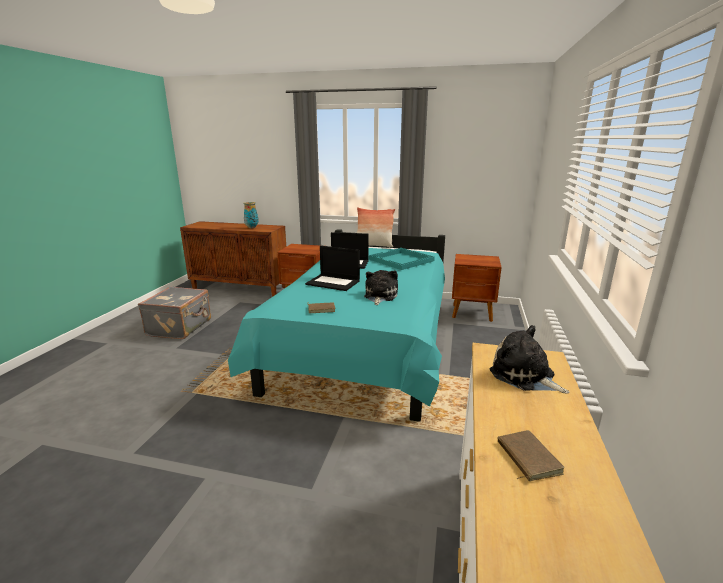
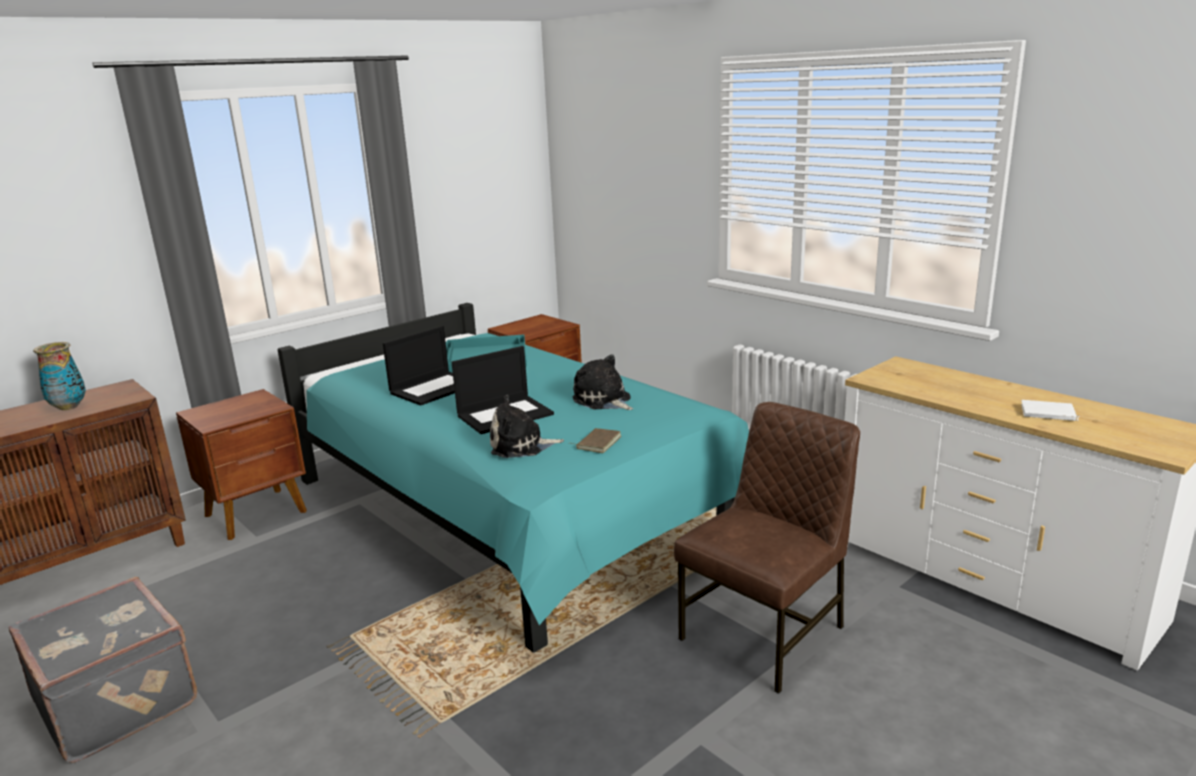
camera: 55 degrees left, 0 degrees up
(324, 471) = (766, 633): none -> brown chair
(374, 246) = (373, 356): pillow -> none
(524, 376) = (929, 380): plush toy -> plush toy (521, 446)
(526, 458) = (1047, 414): brown book -> white book

